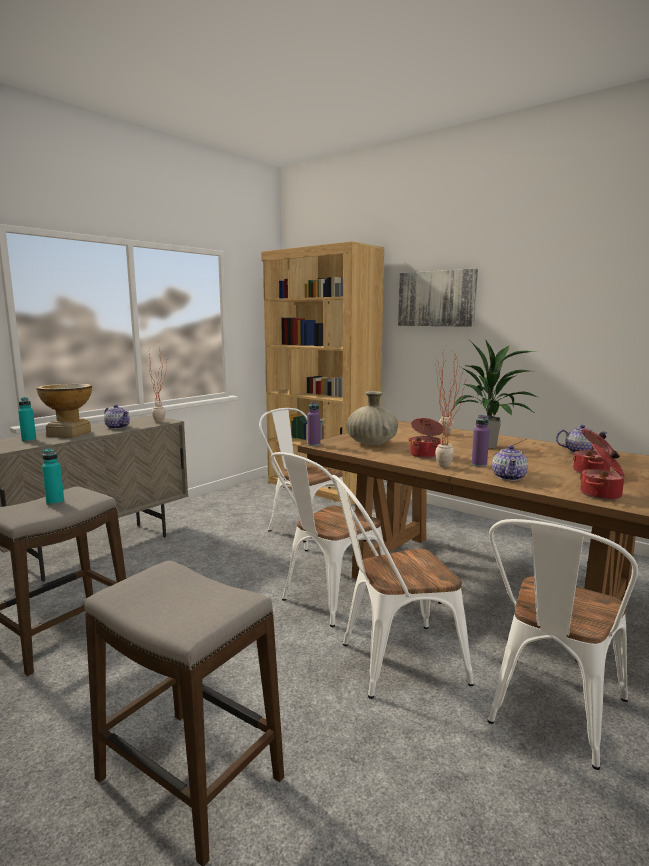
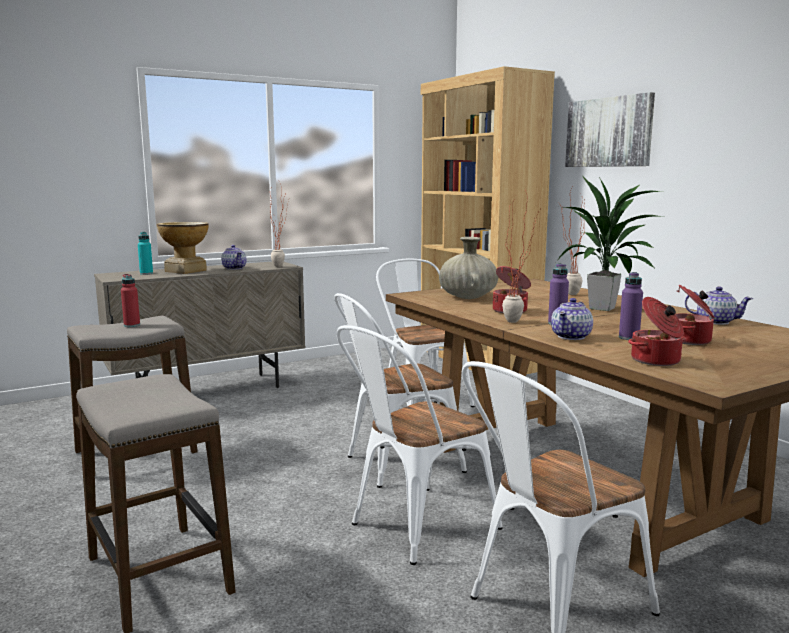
camera: 20 degrees right, 0 degrees up
(55, 502) = (132, 325): turquoise bottle -> red bottle
(313, 444) = (403, 294): purple bottle -> purple bottle (629, 338)
(392, 662) = (414, 528): white chair -> white chair turned 45 degrees counterclockwise

